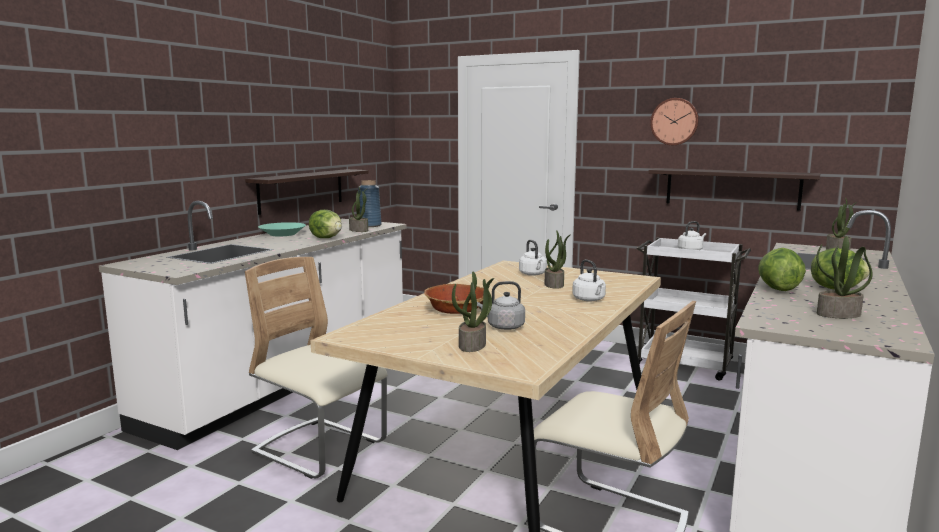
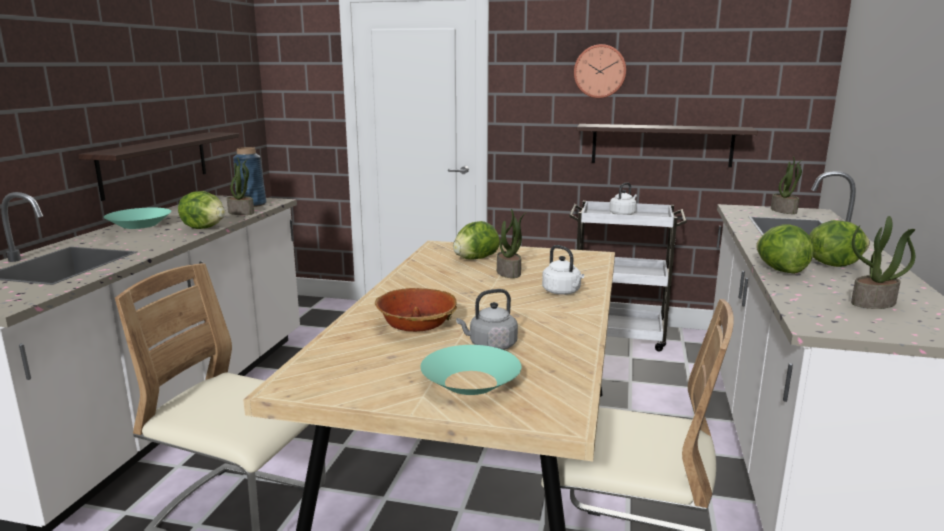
camera: 15 degrees left, 5 degrees up
(473, 345) = (471, 382): potted plant -> turquoise bowl
(533, 274) = (475, 259): white kettle -> lettuce

